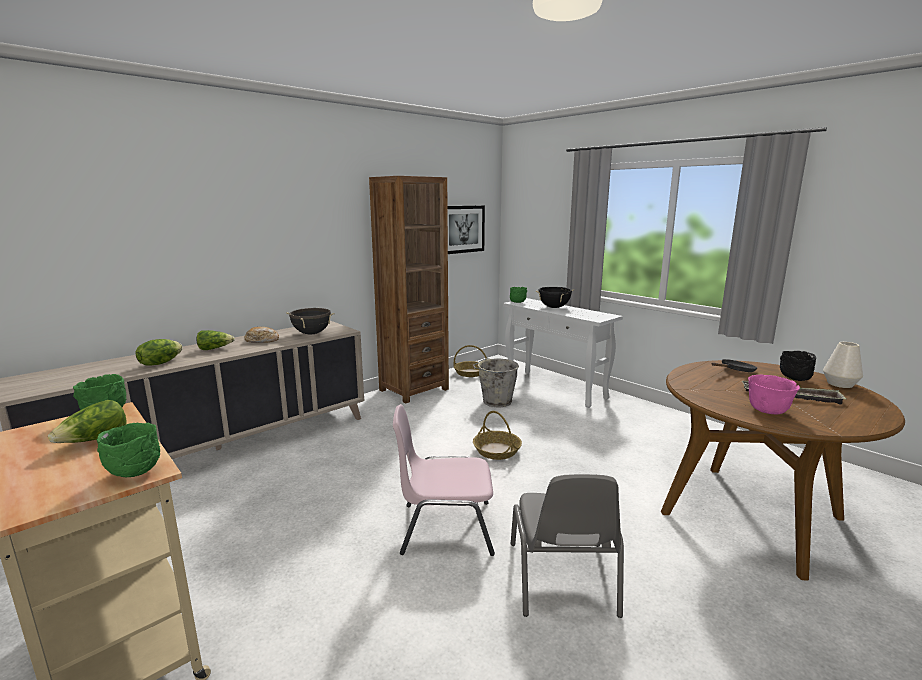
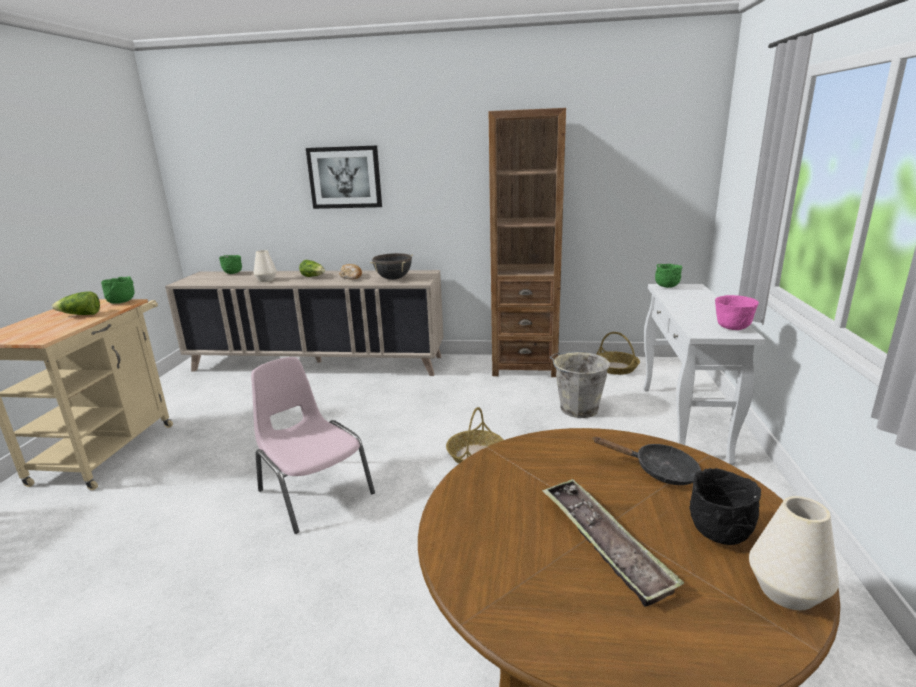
camera: 50 degrees right, 5 degrees up
(134, 474) = (37, 337): green bowl -> green bowl (232, 273)
(160, 363) = (266, 280): lettuce -> white vase
(462, 229) = (640, 176): picture -> picture (345, 177)
(554, 307) = (696, 303): black cooking pot -> none
(562, 579) = (293, 589): grey chair -> none
(769, 411) = (493, 534): pink bowl -> pink bowl (733, 328)

